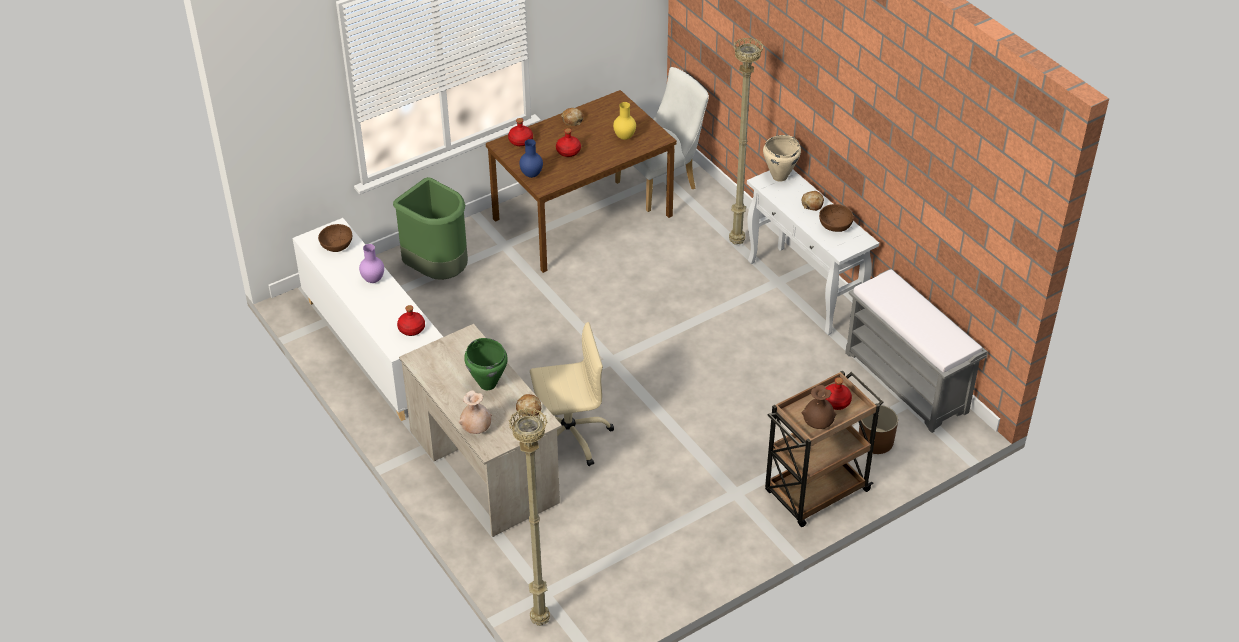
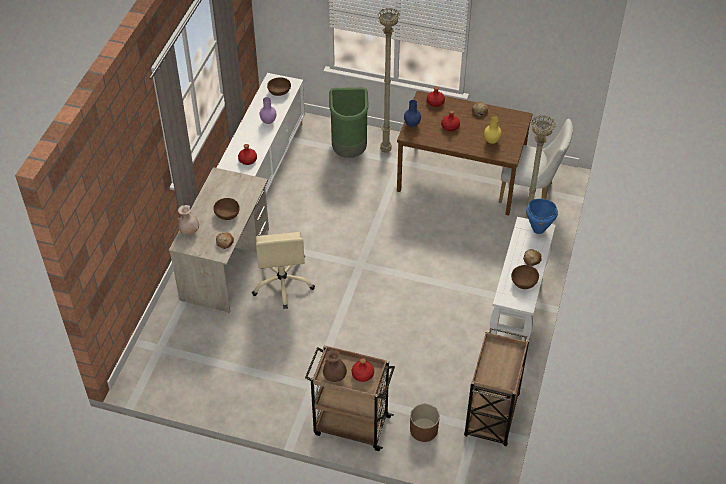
camera: 50 degrees right, 5 degrees up
(488, 384) = (227, 214): green cooking pot -> brown bowl
(538, 620) = (139, 358): beige floor lamp -> beige floor lamp (385, 150)
(569, 436) = (283, 284): beige office chair -> beige office chair turned 45 degrees clockwise
(779, 176) = (538, 229): beige cooking pot -> blue cooking pot
(907, 382) = (491, 416): grey bench -> brown cart

